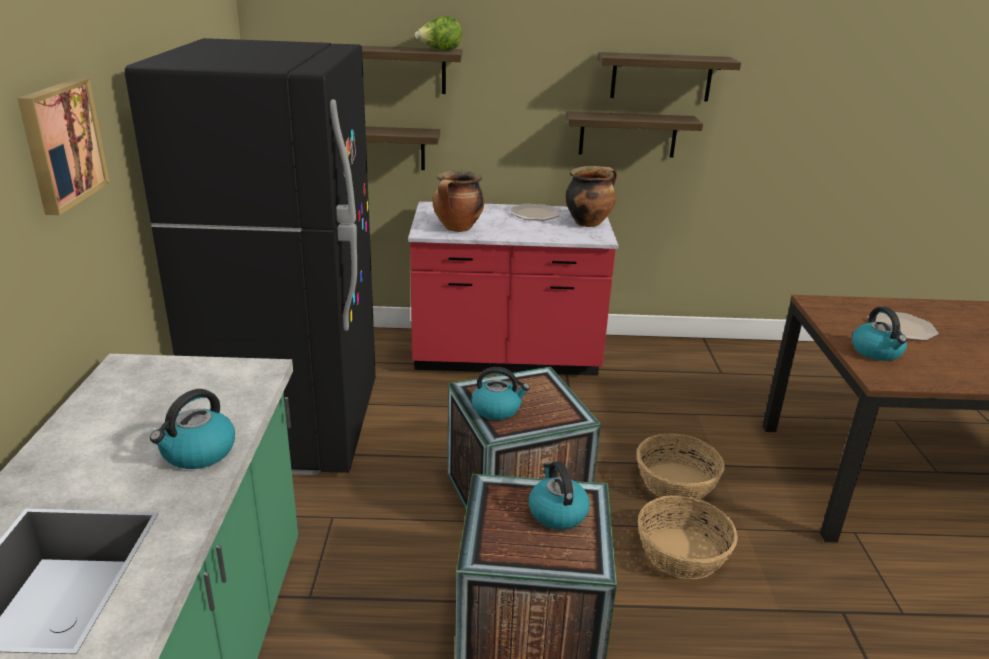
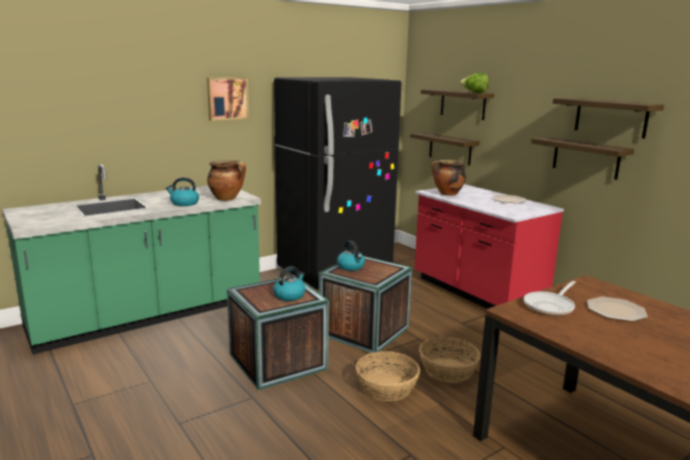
camera: 55 degrees right, 10 degrees down
(588, 222) = (528, 209): cooking pot -> cooking pot (227, 199)
(877, 352) = (550, 306): kettle -> frying pan

